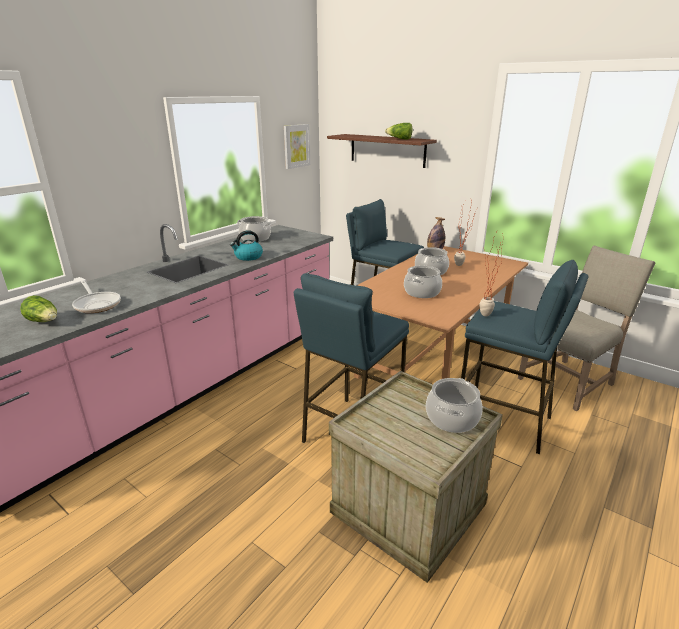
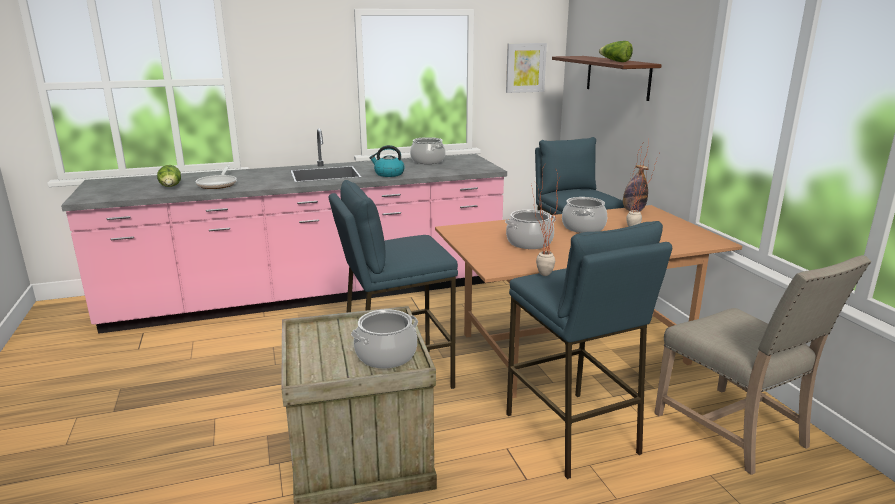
camera: 35 degrees right, 5 degrees down
(569, 381) = (735, 430): beige chair -> beige chair turned 60 degrees clockwise

